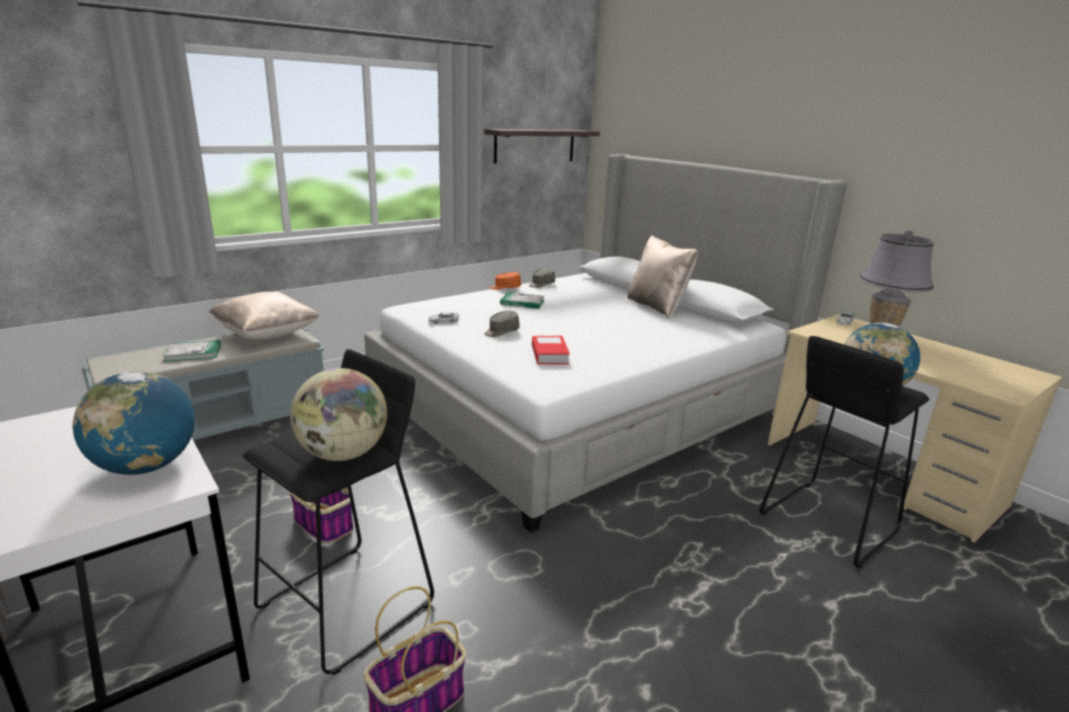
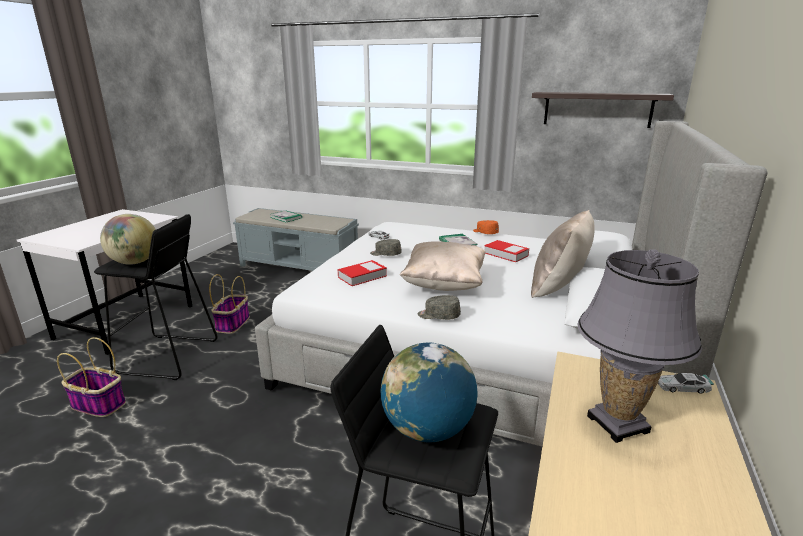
camera: 60 degrees right, 0 degrees up
(146, 466) = (96, 236): globe -> none
(267, 334) = (328, 220): beige pillow -> beige pillow (444, 284)
(541, 284) = (520, 239): grey cap -> grey cap (438, 316)
(571, 298) = (506, 254): none -> book

